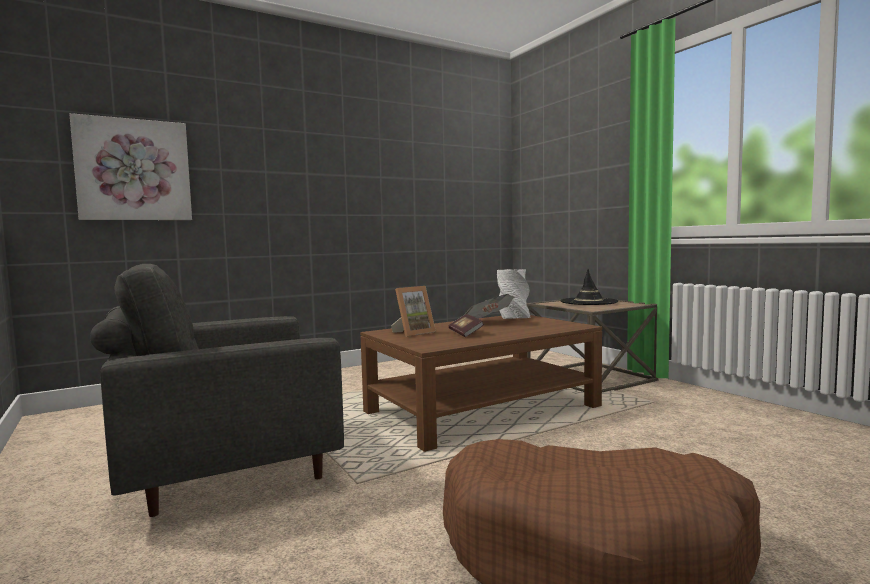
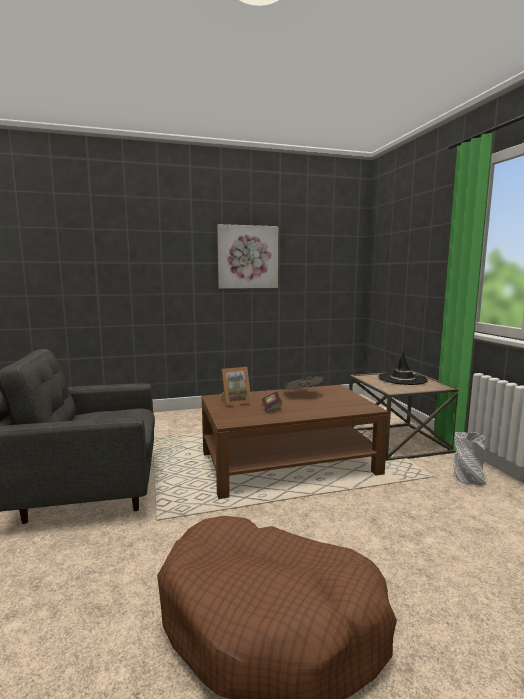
camera: 15 degrees right, 5 degrees up
(134, 170) = (69, 265): picture -> picture (247, 257)
(513, 317) = (330, 389): grey vase -> grey vase (468, 478)

